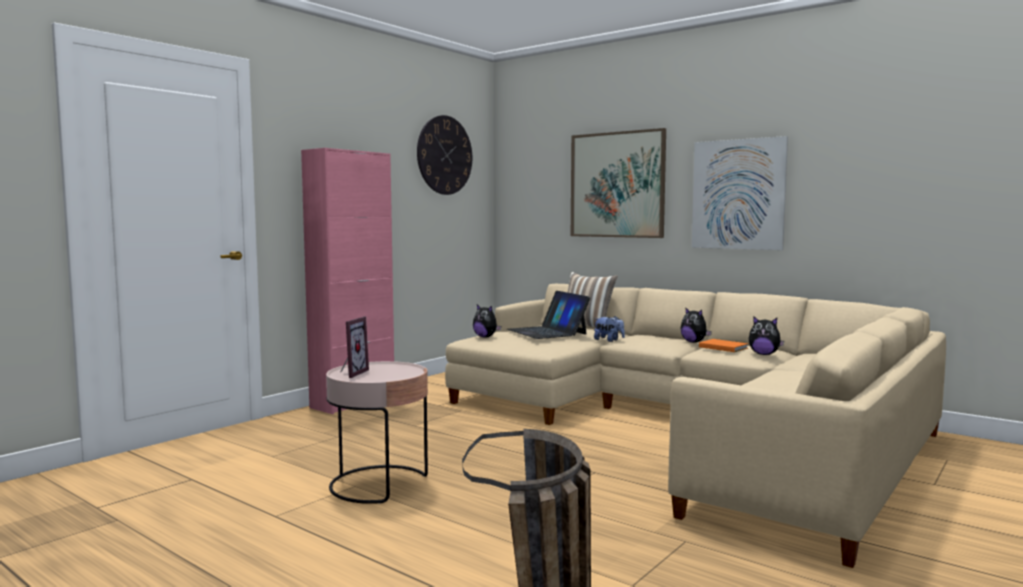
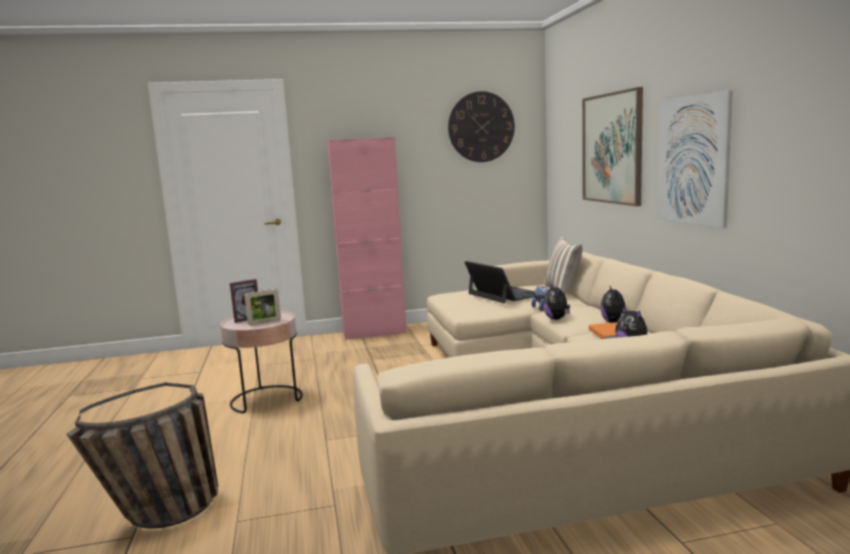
camera: 40 degrees right, 5 degrees up
(394, 373) = (264, 323): none -> picture frame
(486, 337) = (460, 293): plush toy -> plush toy (557, 319)
(547, 332) = (504, 294): laptop -> laptop turned 135 degrees clockwise

